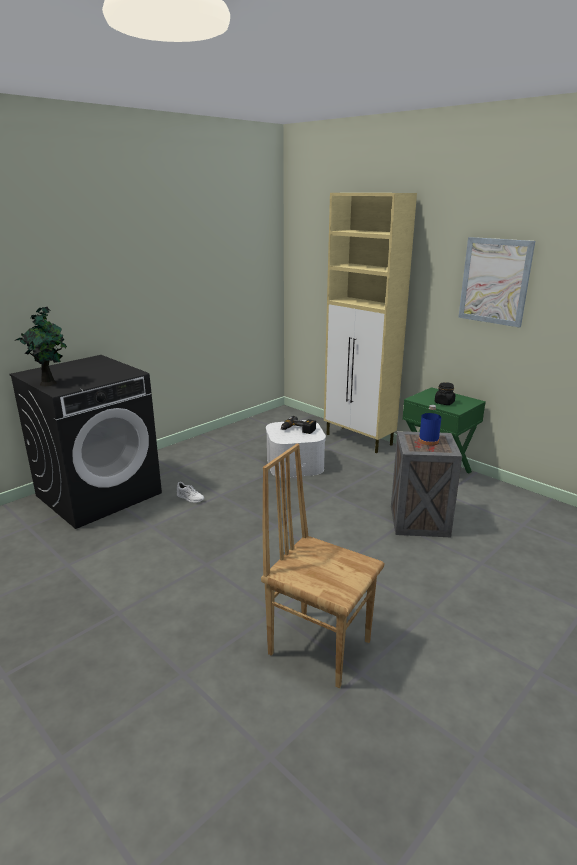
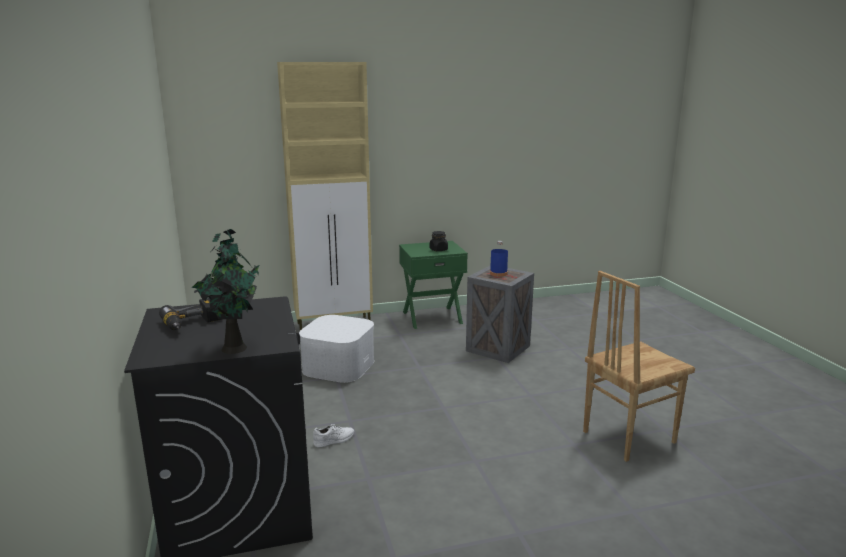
camera: 60 degrees left, 5 degrees down
(297, 430) = (337, 326): power drill -> power drill (193, 324)
(495, 281) = (444, 136): picture -> none

